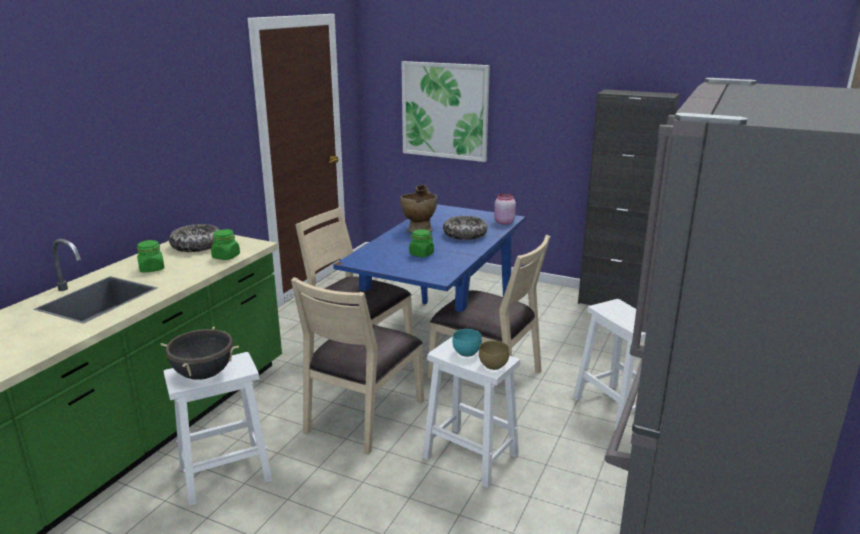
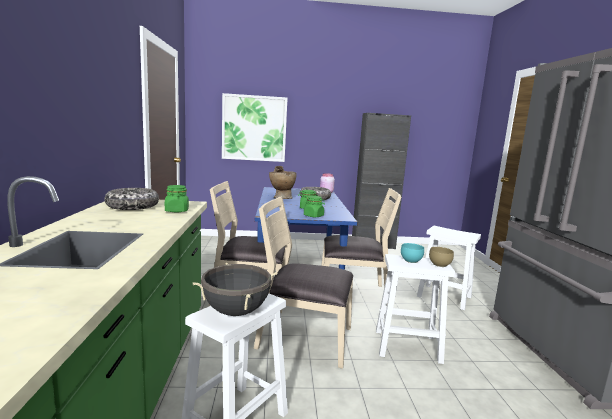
camera: 30 degrees left, 10 degrees down
(152, 269) = (111, 222): green jar -> green jar (313, 216)
(363, 415) = (304, 338): beige chair -> beige chair turned 105 degrees clockwise

